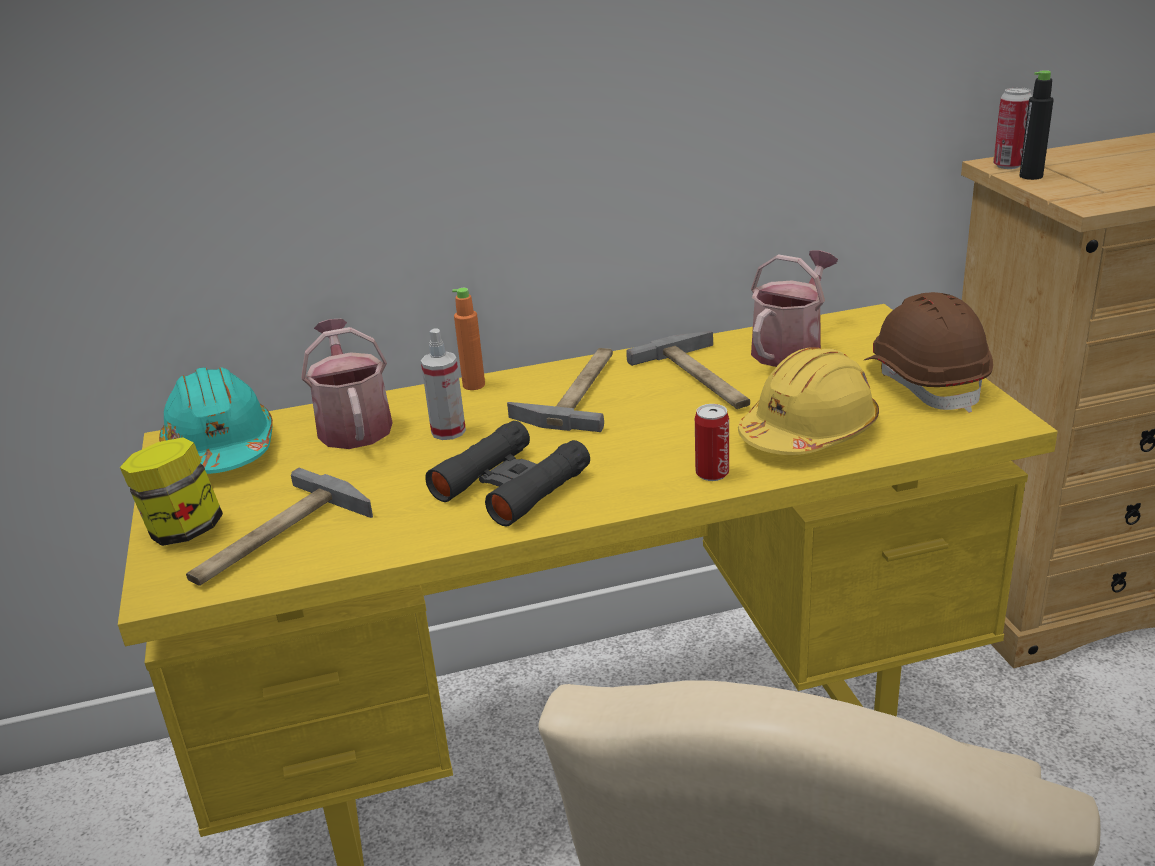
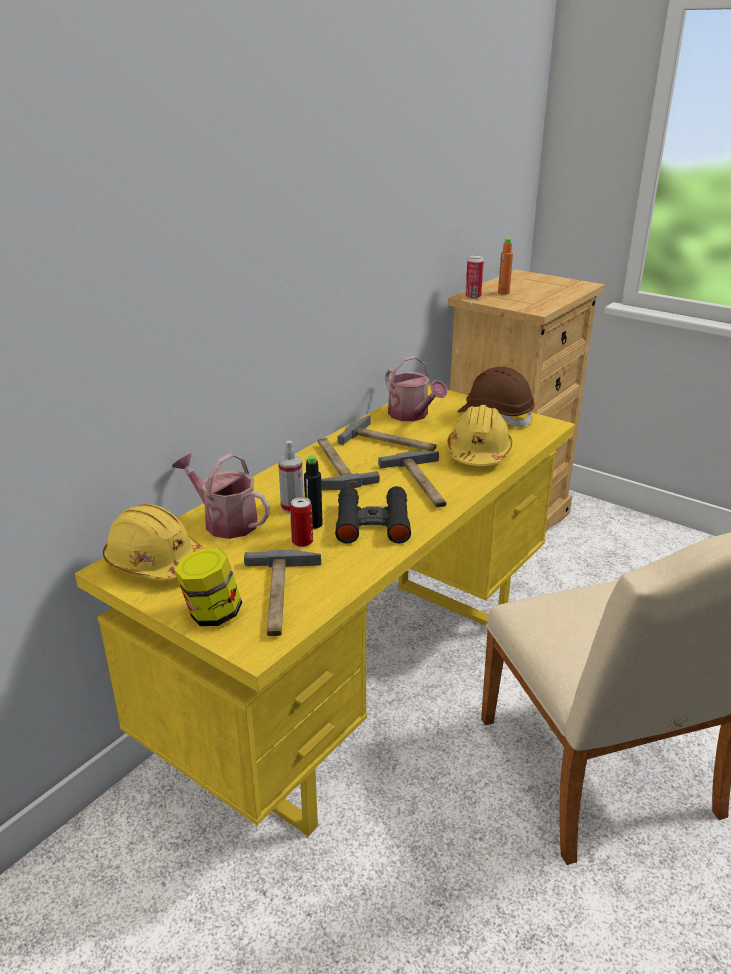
camera: 40 degrees left, 0 degrees up
(221, 449) = (155, 563): turquoise hard hat -> yellow hard hat
(474, 385) = (267, 479): orange bottle -> orange bottle (503, 293)
(659, 453) = (424, 483): none -> hammer
(712, 473) = (463, 485): can -> can (302, 541)
(790, 348) = (412, 415): watering can -> watering can turned 150 degrees clockwise
(1031, 176) = (491, 301): black bottle -> black bottle (314, 524)

